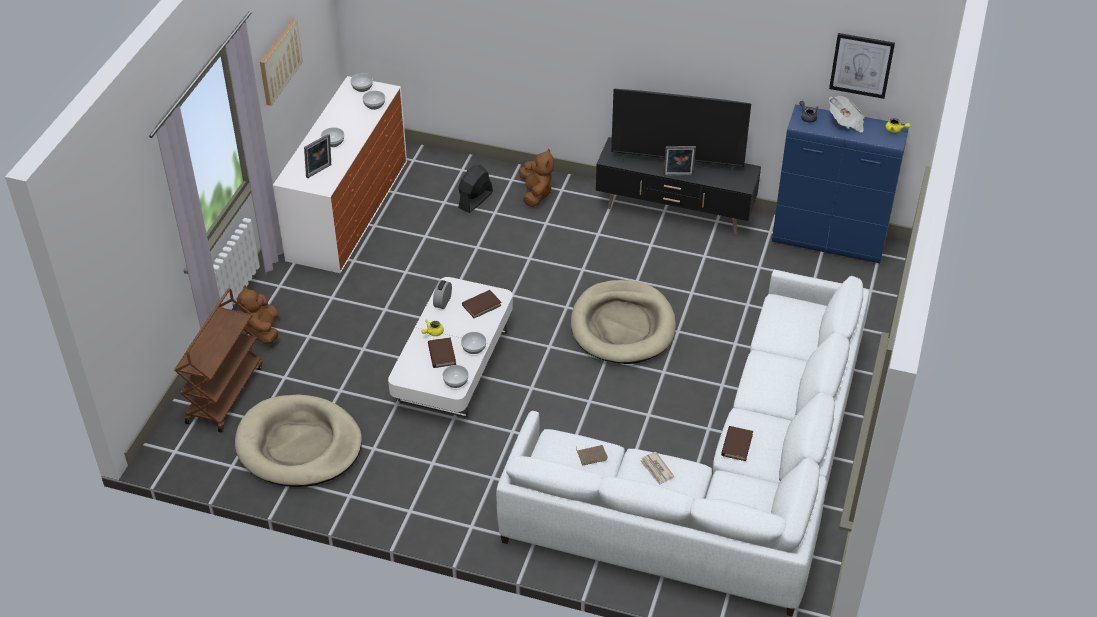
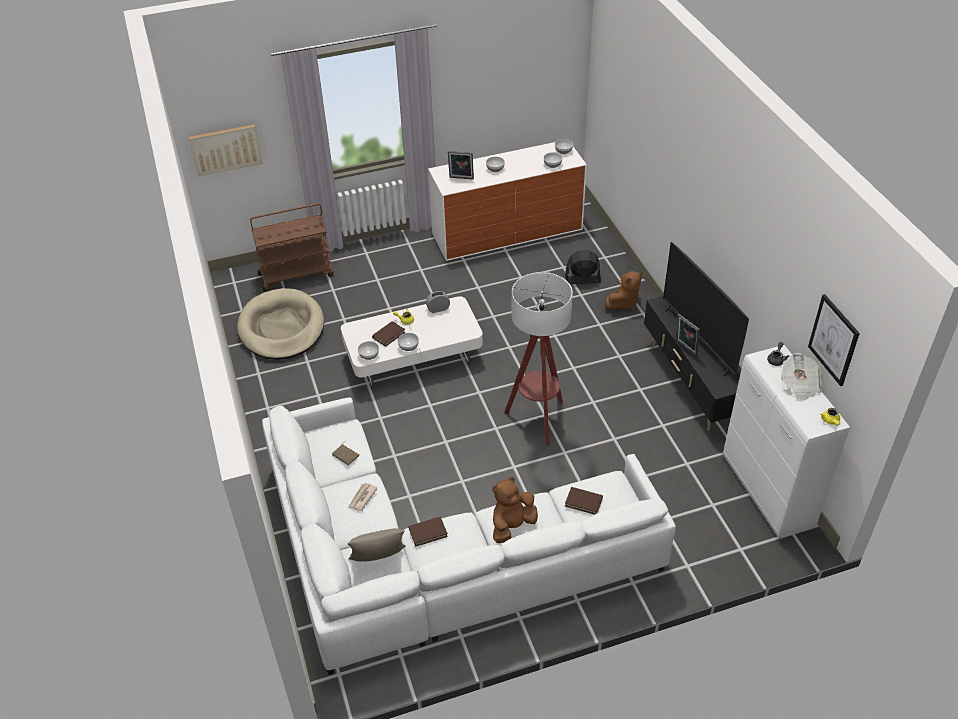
camera: 55 degrees right, 0 degrees up
(263, 330) = (363, 259): brown plush toy -> brown plush toy (512, 526)
(279, 61) = (487, 88): picture -> picture (225, 149)
(481, 305) = (453, 328): brown book -> brown book (583, 502)
(622, 326) = (538, 419): beige dog bed -> floor lamp
(737, 493) = (378, 559): none -> beige pillow
(829, 242) = (767, 492): blue cabinet -> white cabinet

